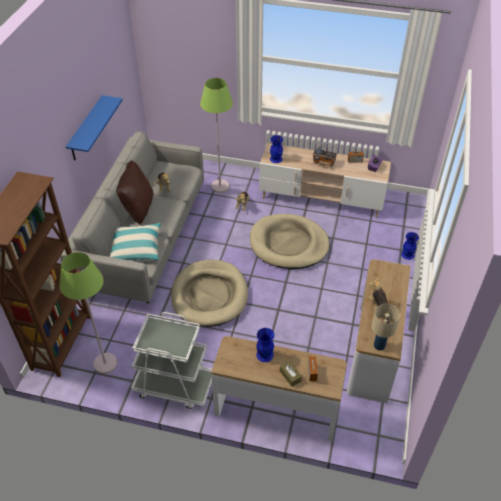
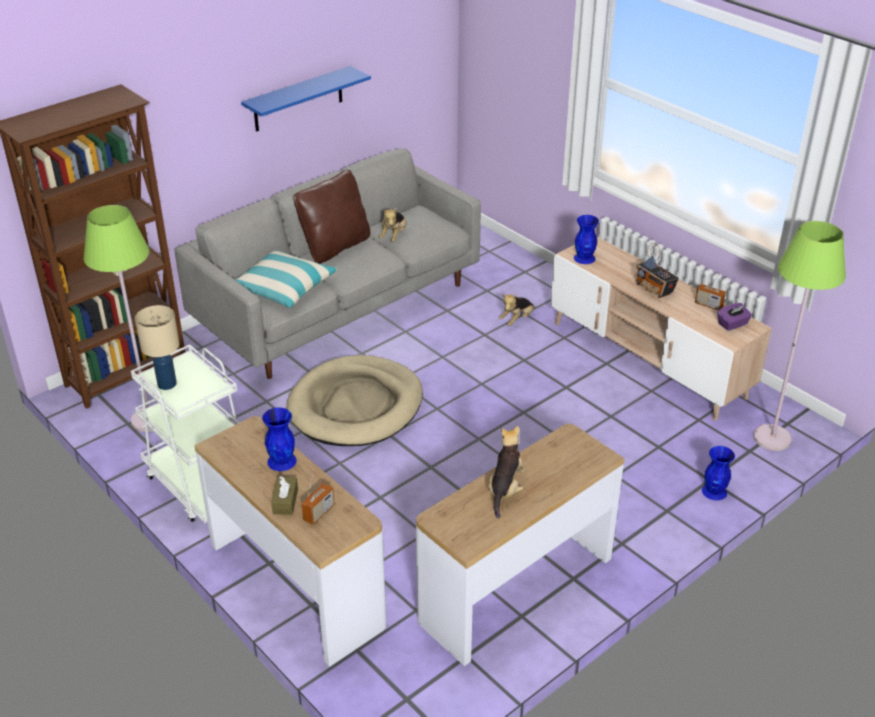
camera: 35 degrees right, 10 degrees down
(220, 186) = (508, 286): green floor lamp -> green floor lamp (772, 438)
(289, 244) = (533, 395): beige dog bed -> none
(379, 345) = (452, 531): beige table lamp -> beige table lamp (166, 384)

